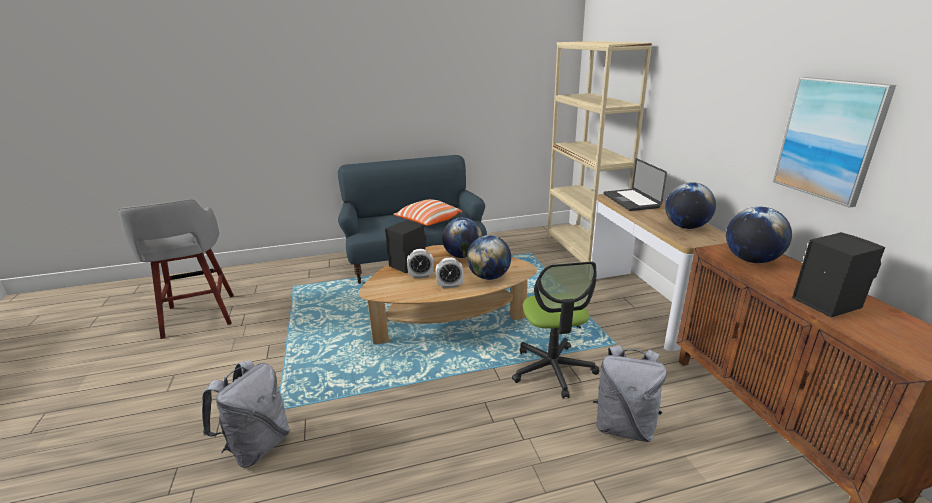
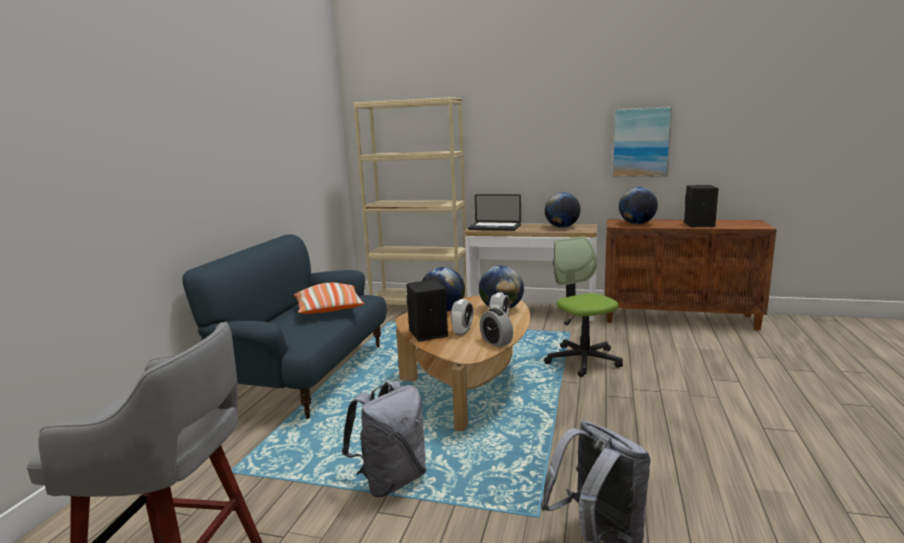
camera: 60 degrees left, 10 degrees down
(408, 294) = (496, 342): none -> alarm clock
(553, 369) = (583, 360): office chair -> office chair turned 135 degrees counterclockwise
(624, 426) = (663, 356): grey backpack -> grey backpack (391, 480)

